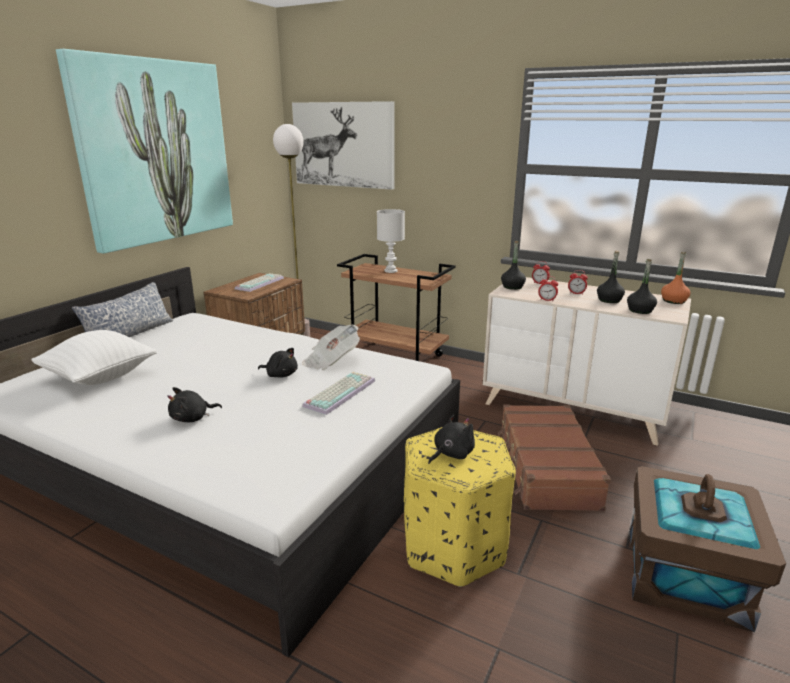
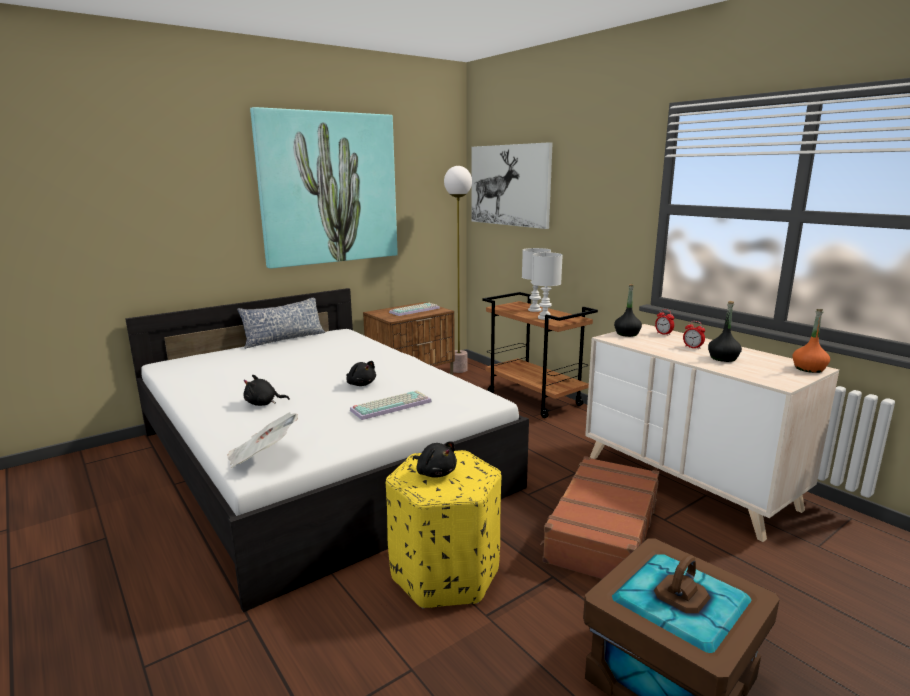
camera: 25 degrees right, 5 degrees down
(100, 377) = (233, 364): white pillow -> none
(331, 361) = (412, 381): newspaper -> newspaper (262, 457)
(409, 278) = (544, 318): none -> white table lamp
(451, 454) = (435, 473): black plush toy -> black plush toy turned 60 degrees clockwise
(547, 300) = (647, 349): alarm clock -> none
(640, 310) = (747, 372): black bottle -> none

